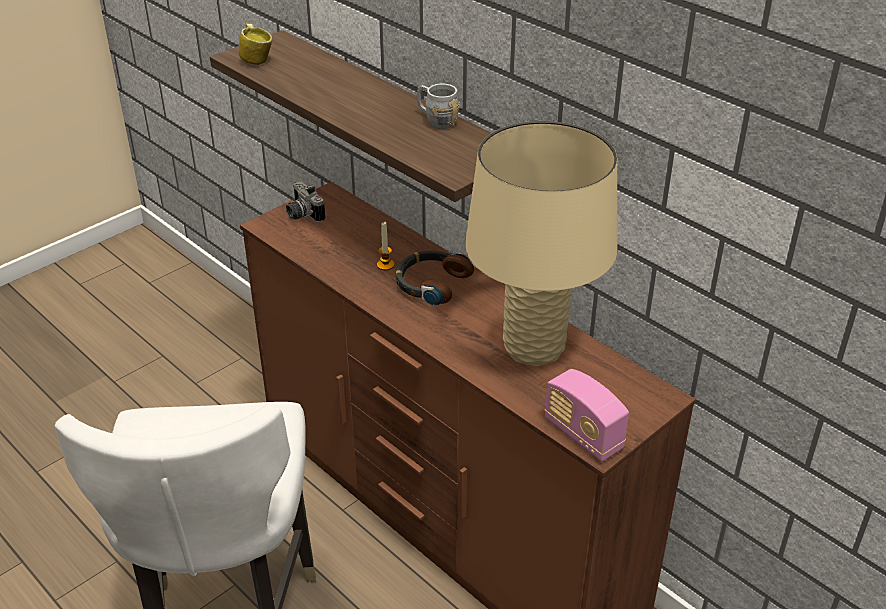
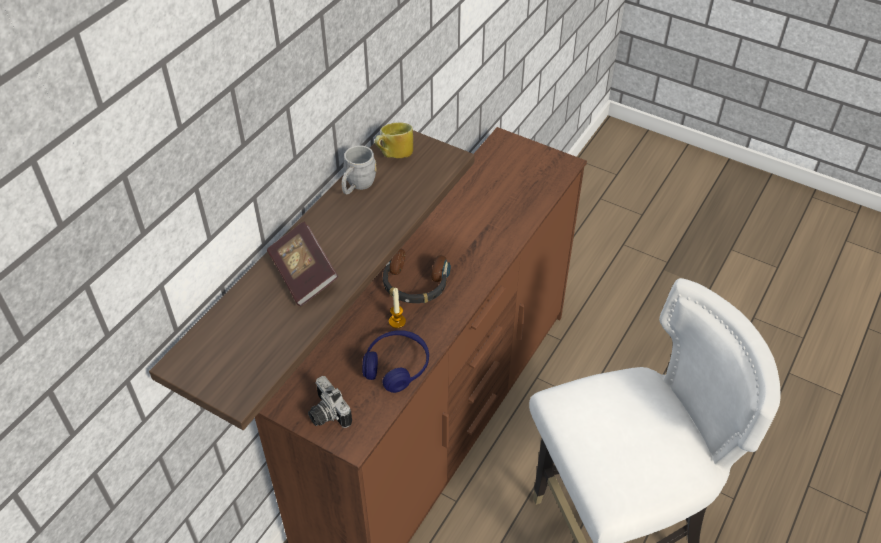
camera: 105 degrees left, 10 degrees up
(256, 60) = (246, 367): mug -> mug (394, 155)
(302, 214) = (326, 414): camera -> camera turned 105 degrees clockwise
(331, 257) = (396, 366): none -> blue headphones
(336, 87) = (303, 275): none -> book
(533, 348) = (476, 208): beige table lamp -> none
(583, 435) = (557, 172): radio -> none

